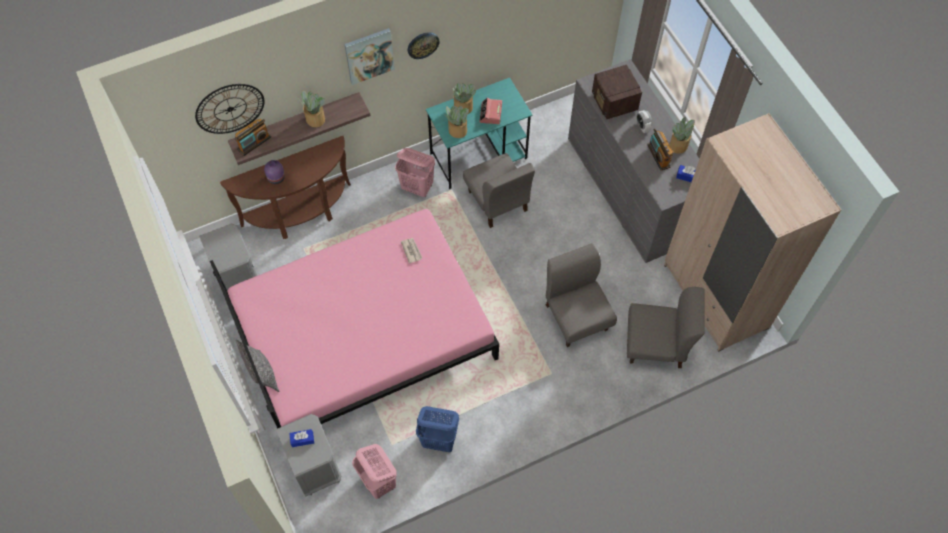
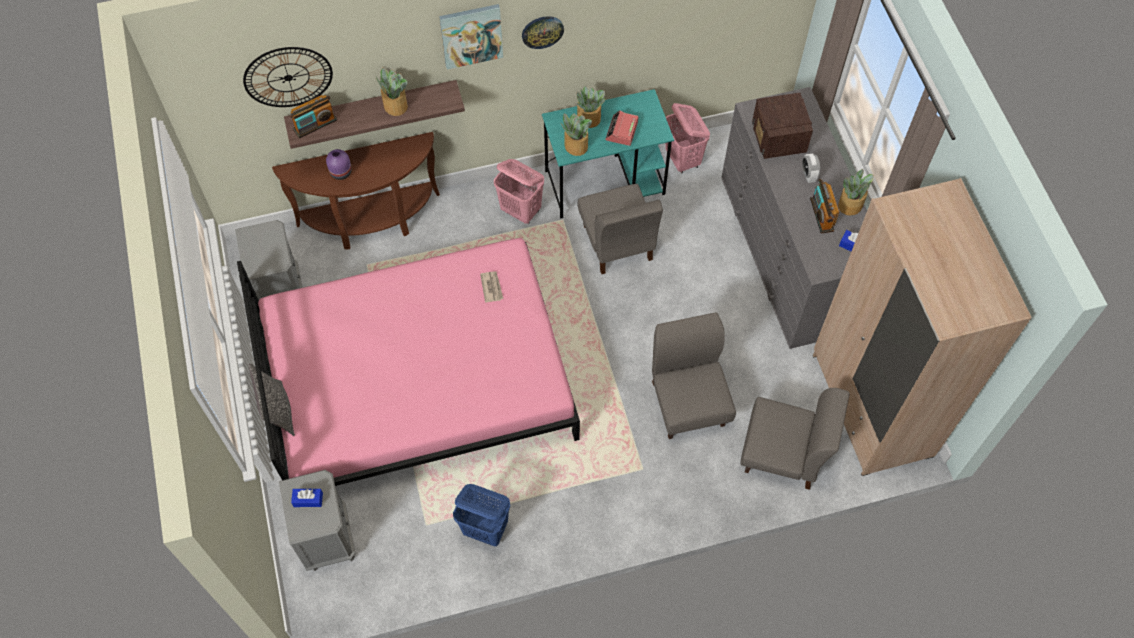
camera: 10 degrees right, 0 degrees up
(379, 482) = (401, 569): pink laundry basket -> pink laundry basket (683, 159)

